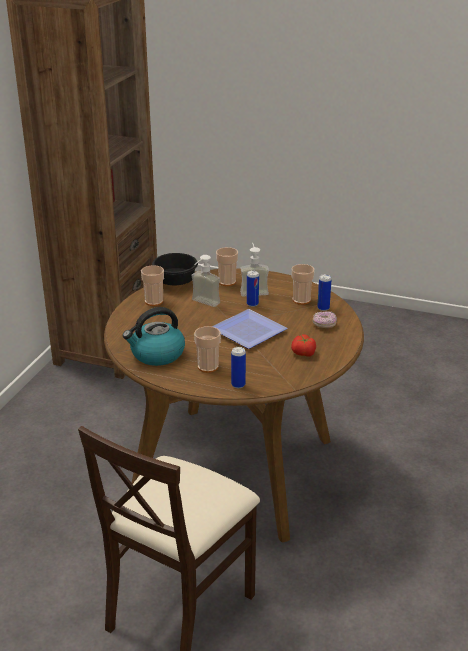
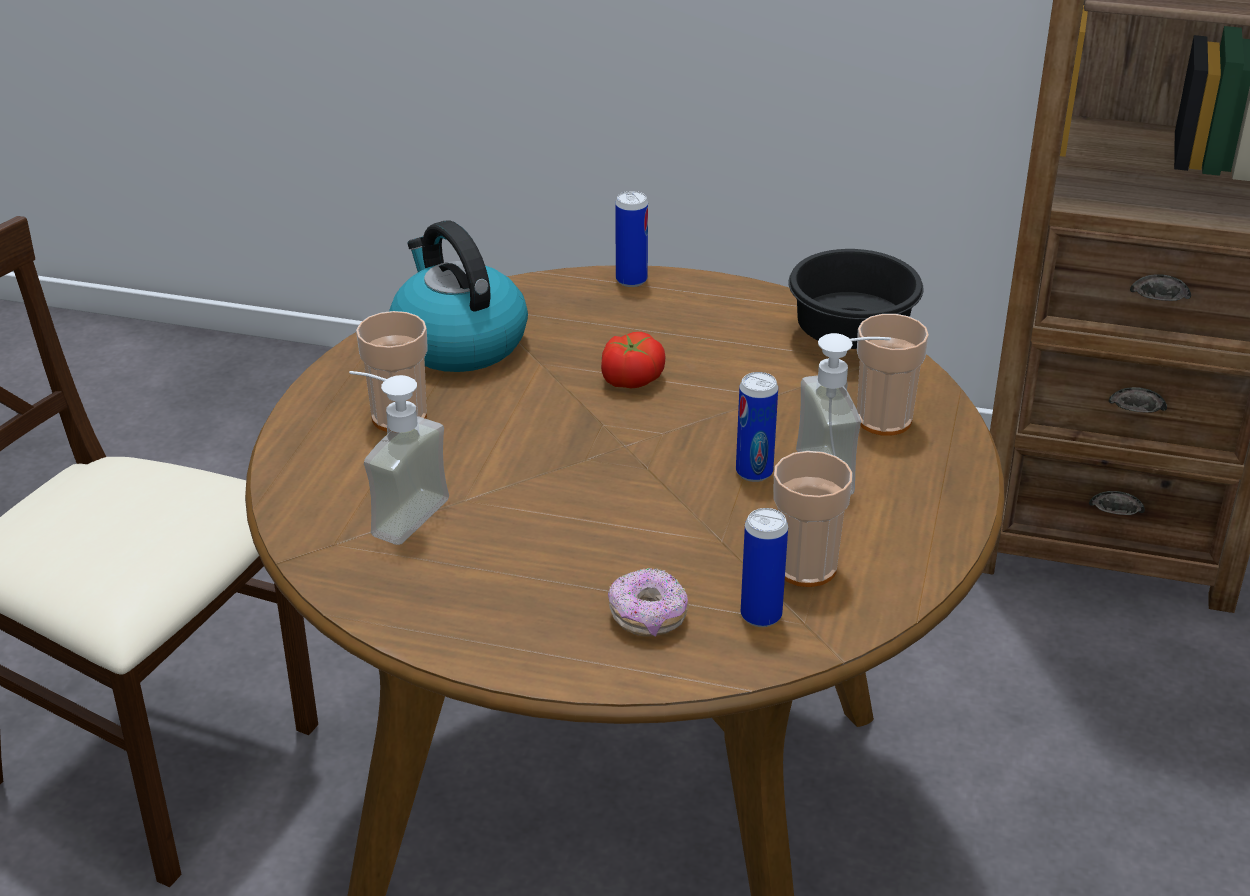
camera: 85 degrees right, 5 degrees up
(154, 301) = (729, 314): cup -> none
(202, 304) = (733, 387): soap dispenser -> soap dispenser (395, 512)
(238, 385) = (310, 468): can -> can (631, 280)
(248, 330) = (595, 472): plate -> none
(303, 353) = (470, 575): tomato -> tomato (630, 379)

